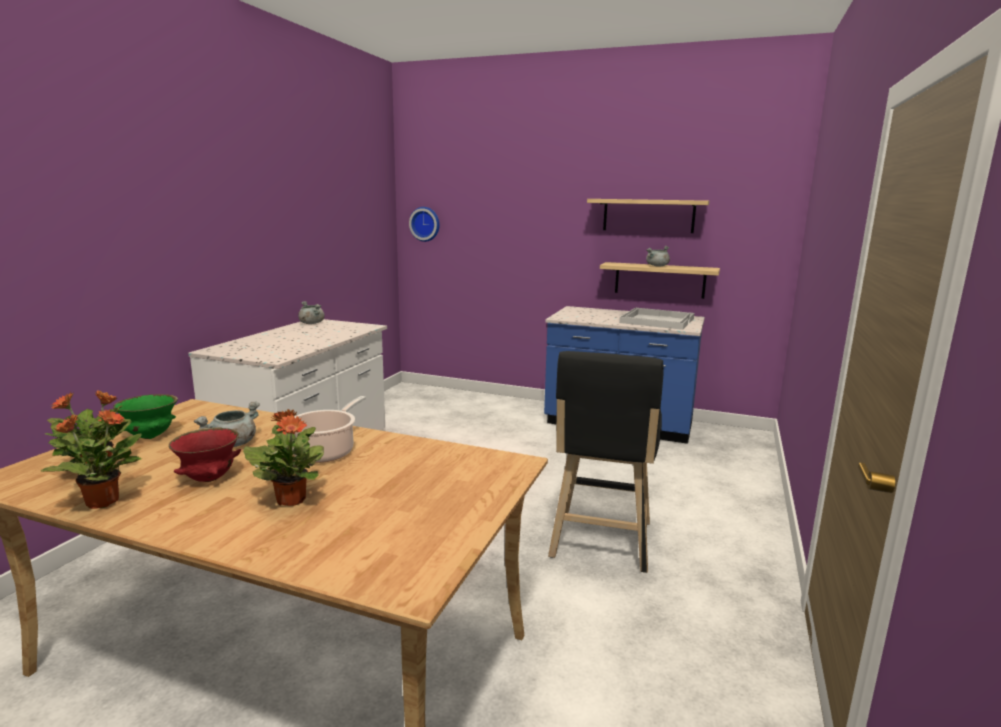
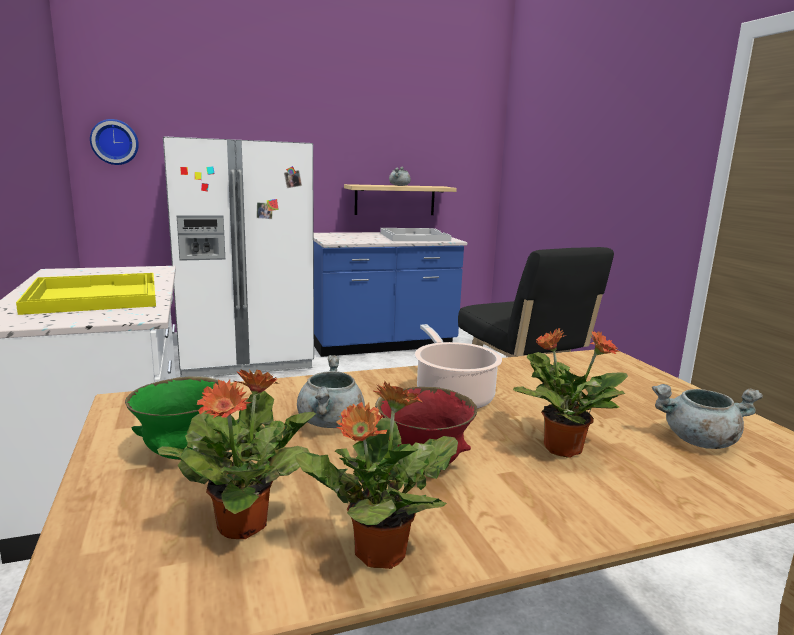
camera: 40 degrees left, 0 degrees up
(287, 341) = (93, 296): none -> yellow tray
(311, 323) = (61, 274): grey cooking pot -> grey cooking pot (698, 441)
(488, 409) = (245, 358): none -> white fridge
(648, 215) = (382, 137): shelf -> none

